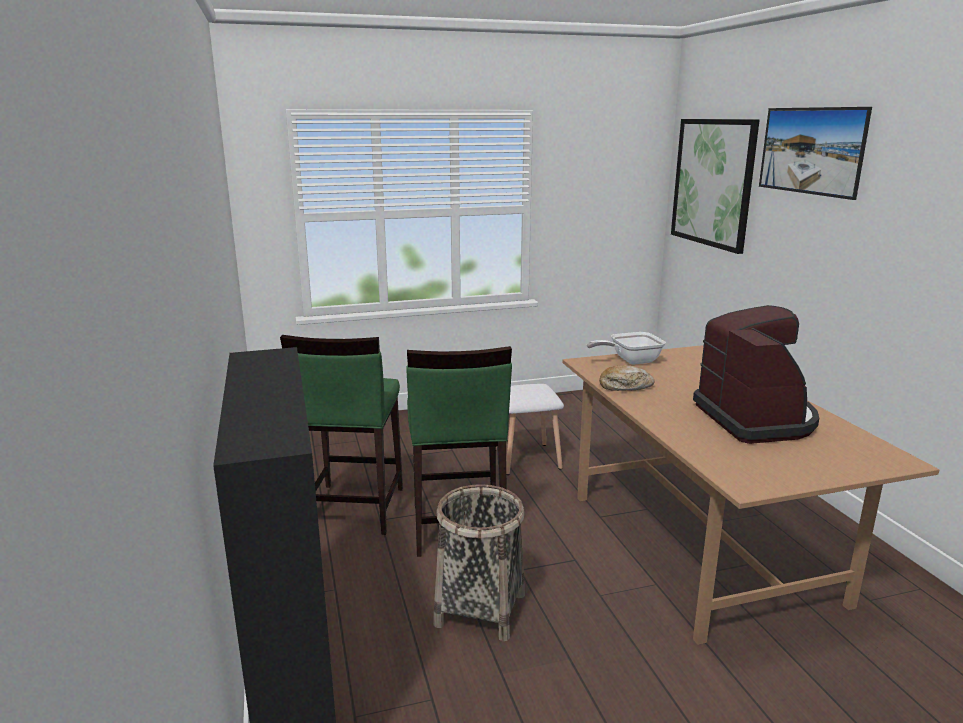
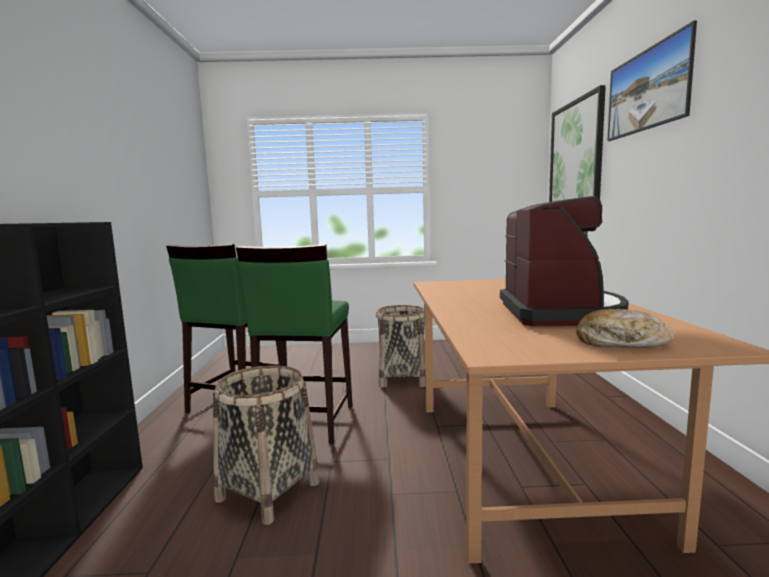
camera: 15 degrees right, 10 degrees down
(527, 458) = (402, 378): white stool -> basket
(625, 386) = (447, 293): bread -> bread (620, 342)
(630, 361) = (472, 283): frying pan -> none

